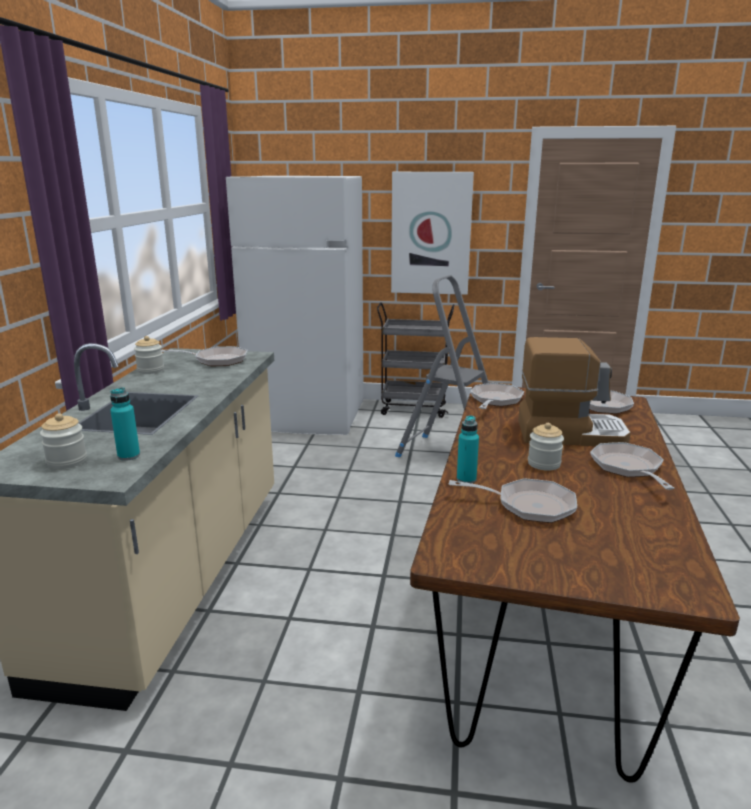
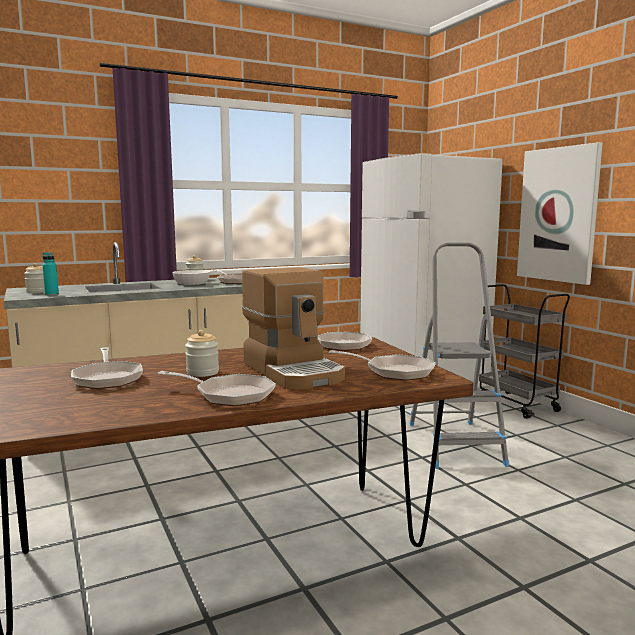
camera: 55 degrees right, 10 degrees down
(186, 377) = (191, 283): none -> white bowl
(466, 479) = (143, 360): turquoise bottle -> none
(628, 468) = (229, 395): frying pan -> frying pan turned 60 degrees clockwise

